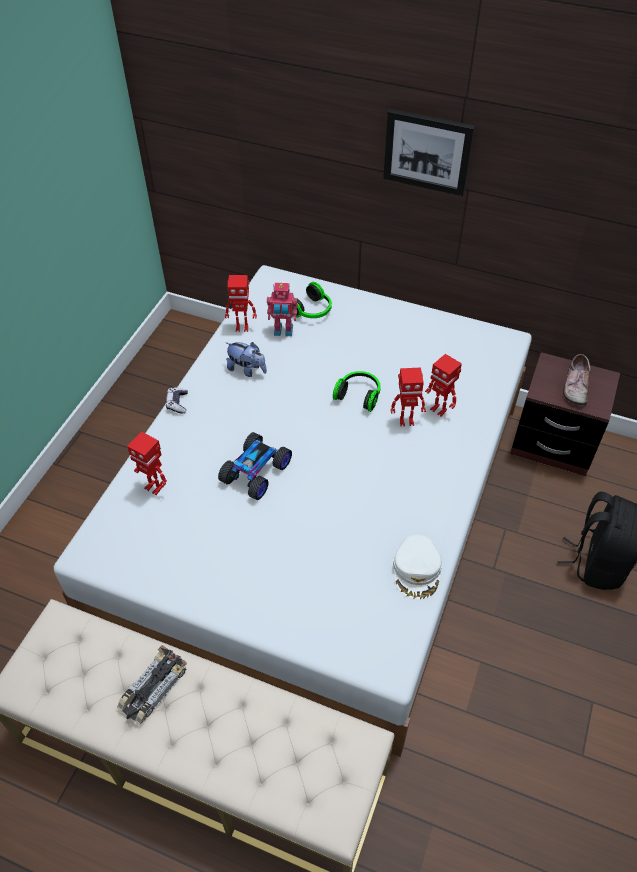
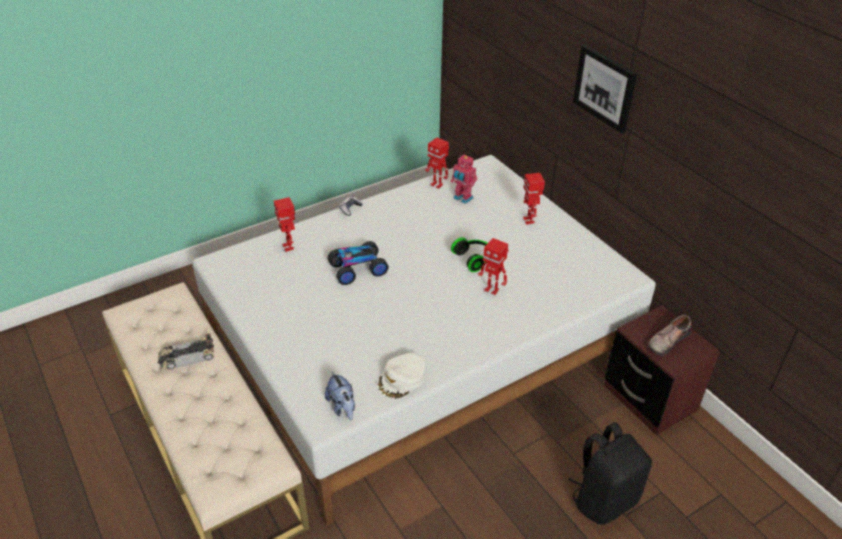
camera: 35 degrees right, 10 degrees down
(247, 370) = (414, 210): plush toy -> plush toy (342, 407)
(312, 311) = (496, 195): headphones -> none
(439, 409) = (524, 295): toy robot -> toy robot (529, 220)

